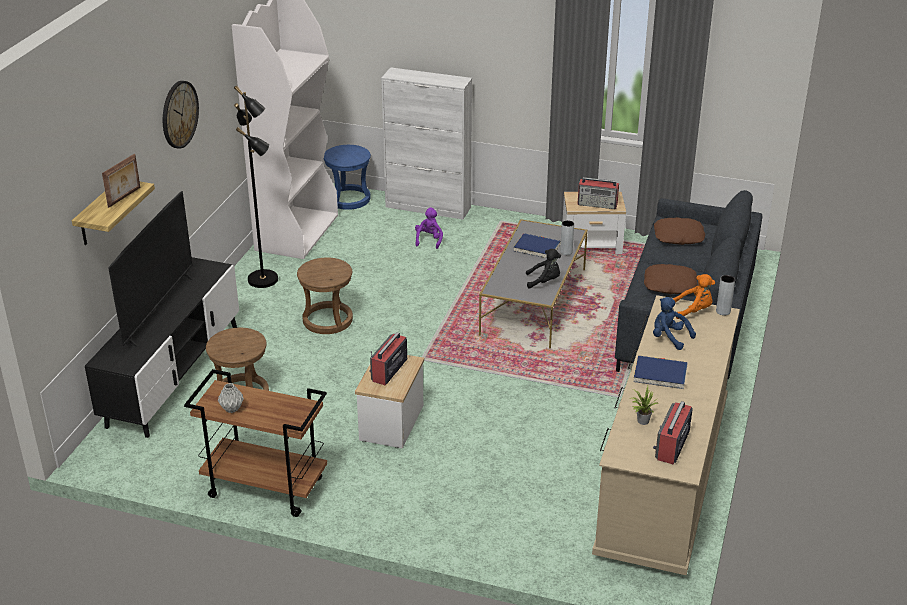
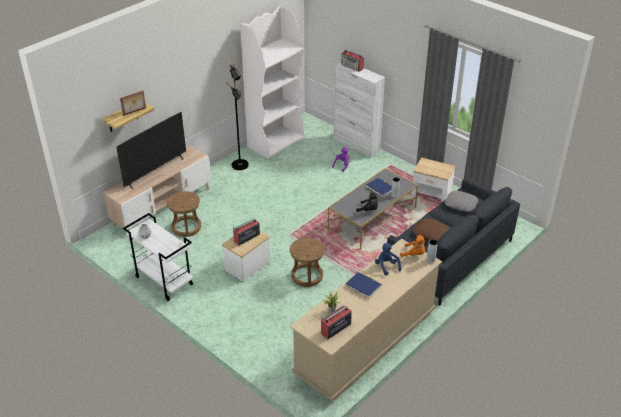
camera: 25 degrees right, 5 degrees up
(174, 375) = (162, 206): black tv stand -> beige tv stand
(179, 114) = (192, 69): wall clock -> none
(264, 488) = (163, 281): brown cart -> white cart
(327, 320) = (256, 198): brown stool -> brown stool (307, 276)
(349, 199) = (317, 128): blue stool -> none
(598, 204) = (434, 170): radio -> radio (352, 67)
(678, 237) = (460, 204): brown pillow -> grey pillow

